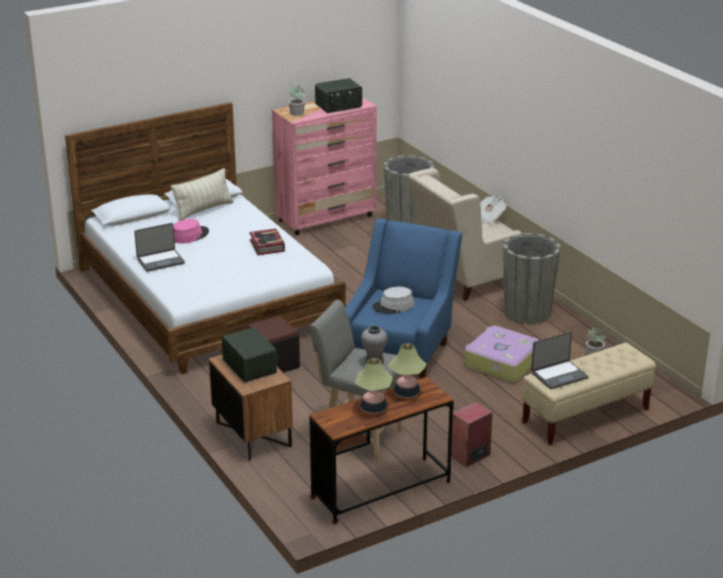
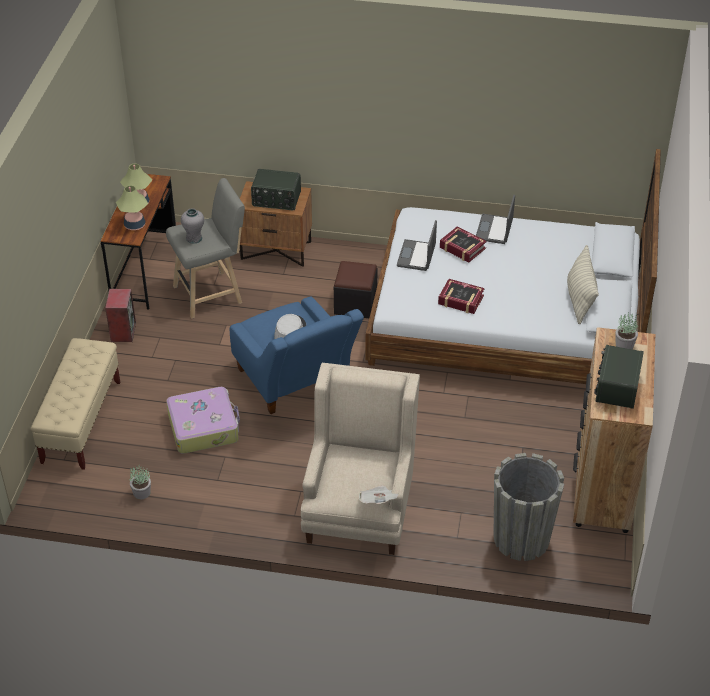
camera: 130 degrees right, 15 degrees up
(190, 235) = (530, 266): pink hat -> none
(204, 263) = (462, 248): none -> book
(326, 218) = (603, 486): pink dresser -> brown dresser
(527, 313) = (255, 502): grey planter -> none
(559, 375) = (88, 357): laptop -> laptop (417, 256)

